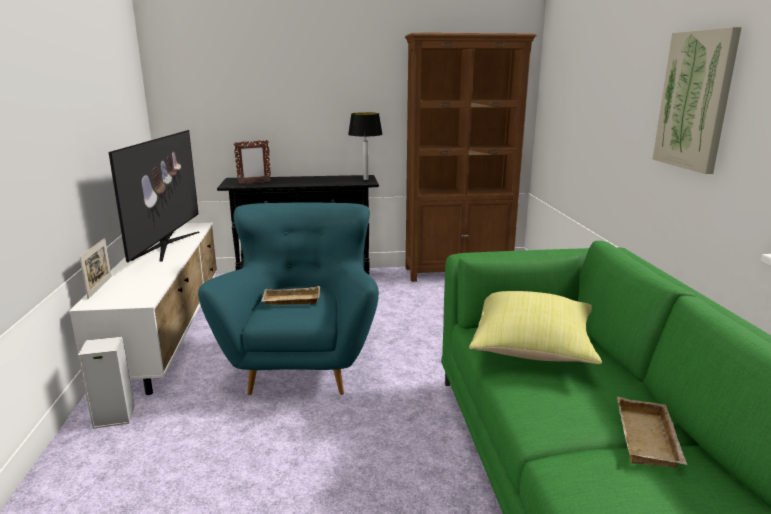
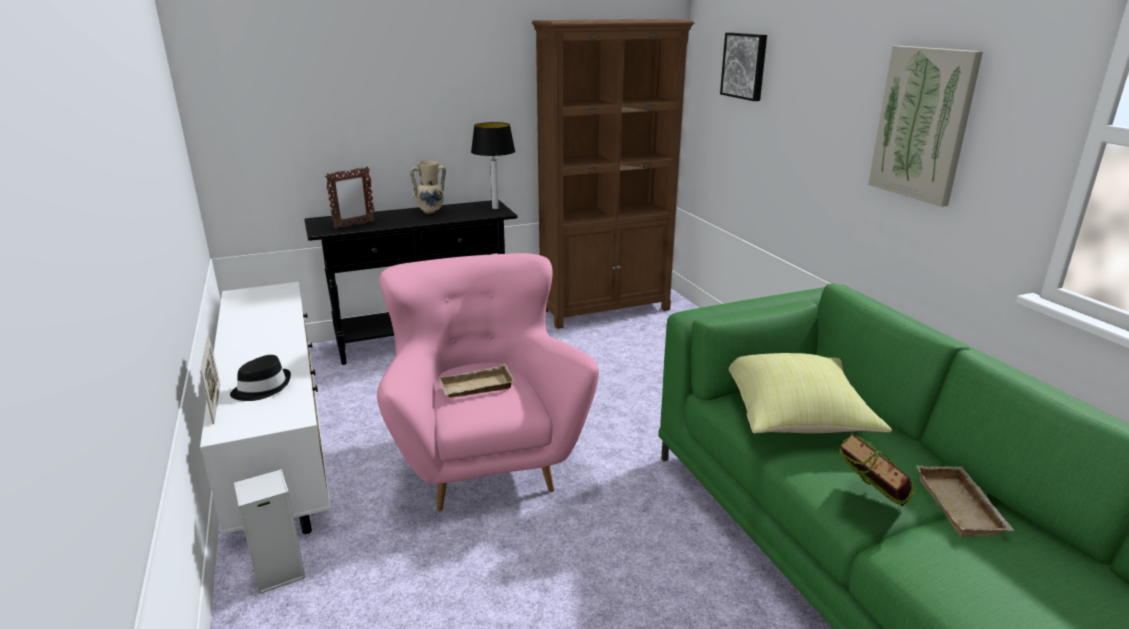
camera: 15 degrees left, 5 degrees up
(136, 281) = (262, 387): none -> black hat
(166, 245) = (261, 325): television -> none
(303, 363) = (485, 458): turquoise armchair -> pink armchair
(316, 179) = (431, 211): none -> beige vase
(555, 424) = (869, 505): none -> book
(575, 68) = (745, 66): none -> picture

